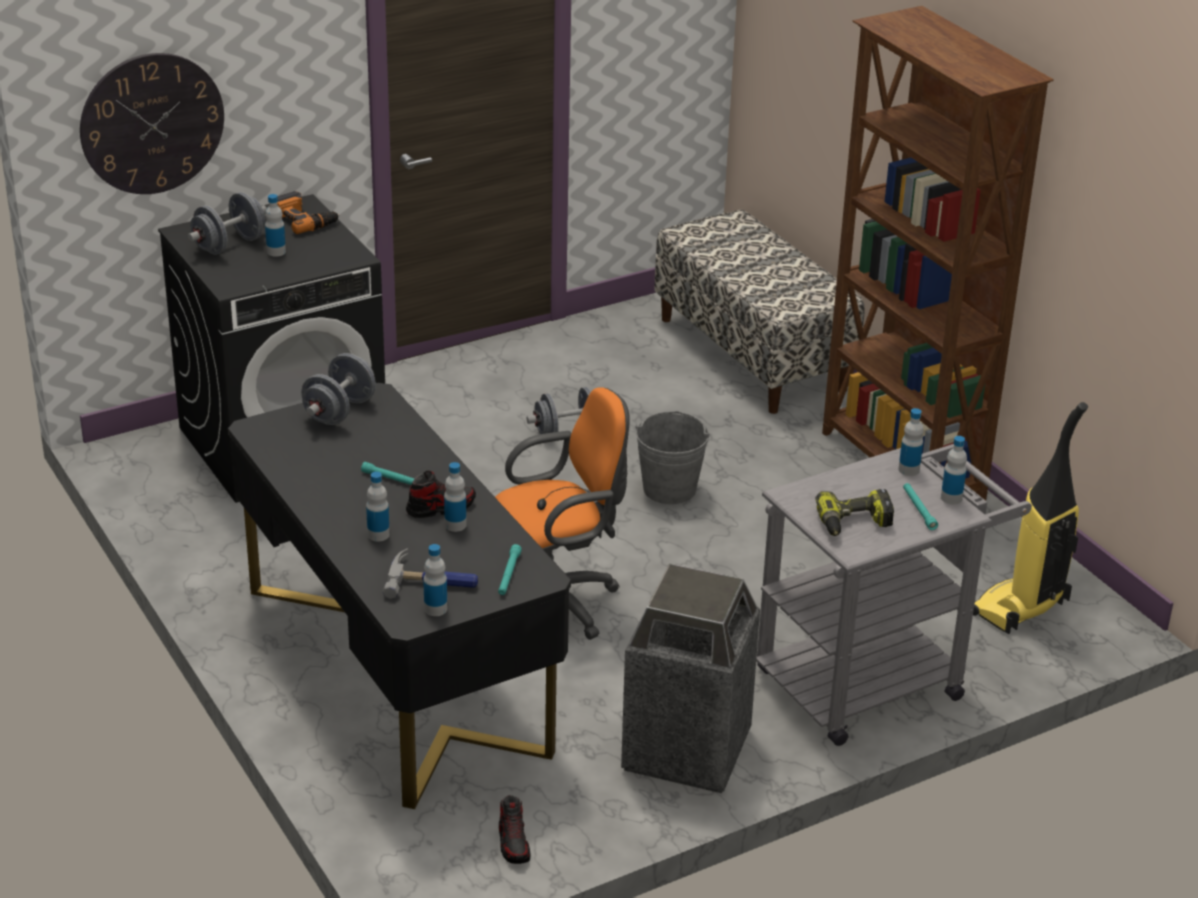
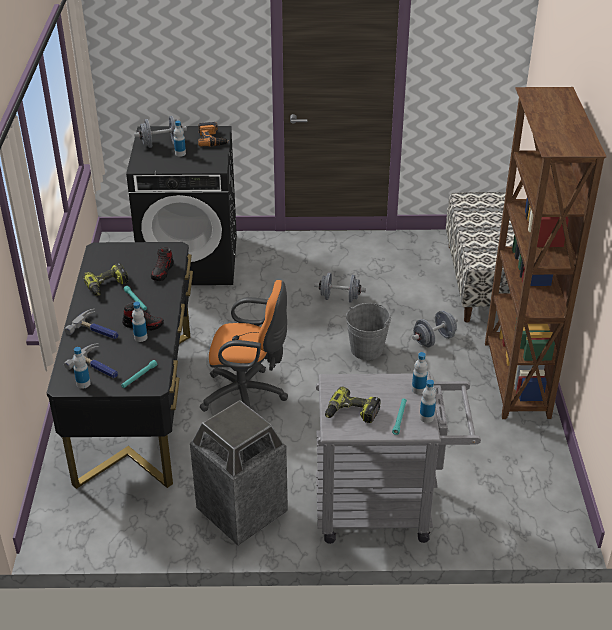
camera: 30 degrees right, 5 degrees up
(152, 123) = (137, 67): wall clock -> none
(326, 473) = (107, 286): none -> power drill
(339, 411) = (147, 252): grey dumbbell -> grey dumbbell (434, 340)
(378, 535) = (97, 330): bottle -> hammer
(513, 843) = (106, 529): shoe -> shoe (162, 272)
(1020, 609) = (513, 497): vacuum cleaner -> none

